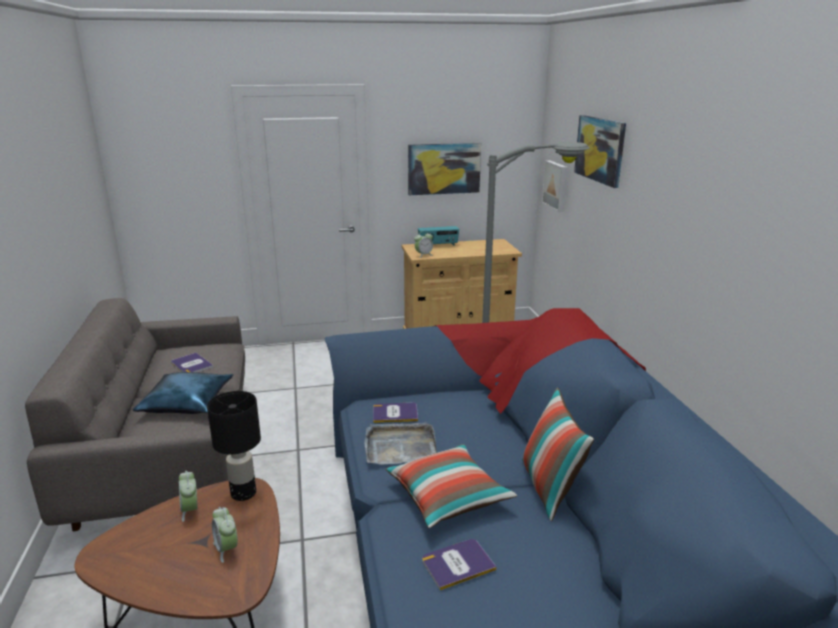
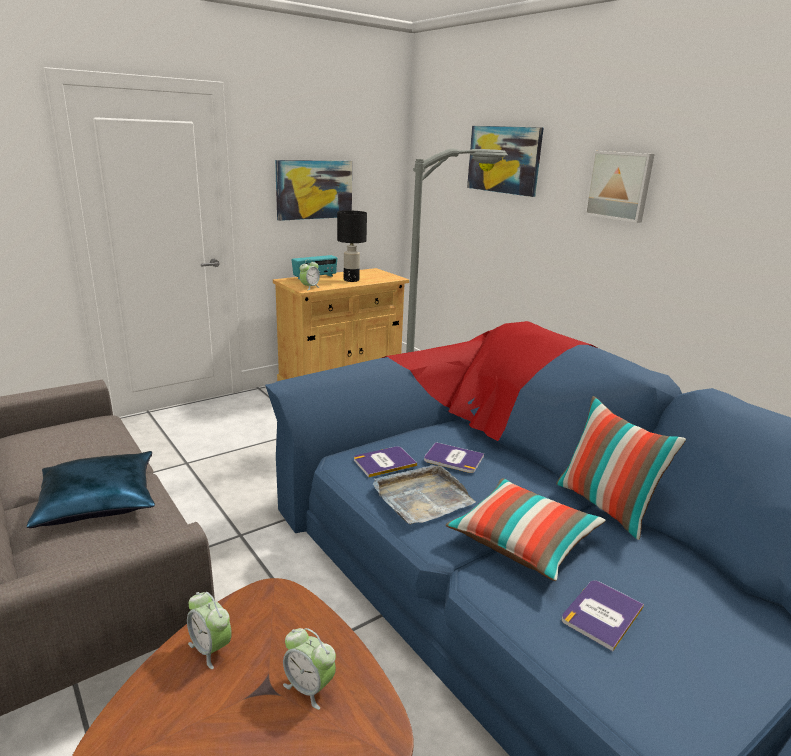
camera: 25 degrees left, 0 degrees up
(191, 365) = (67, 451): book -> book (453, 458)
(243, 493) = (271, 603): black table lamp -> black table lamp (351, 280)
(556, 185) = (436, 205): picture -> picture (619, 185)

